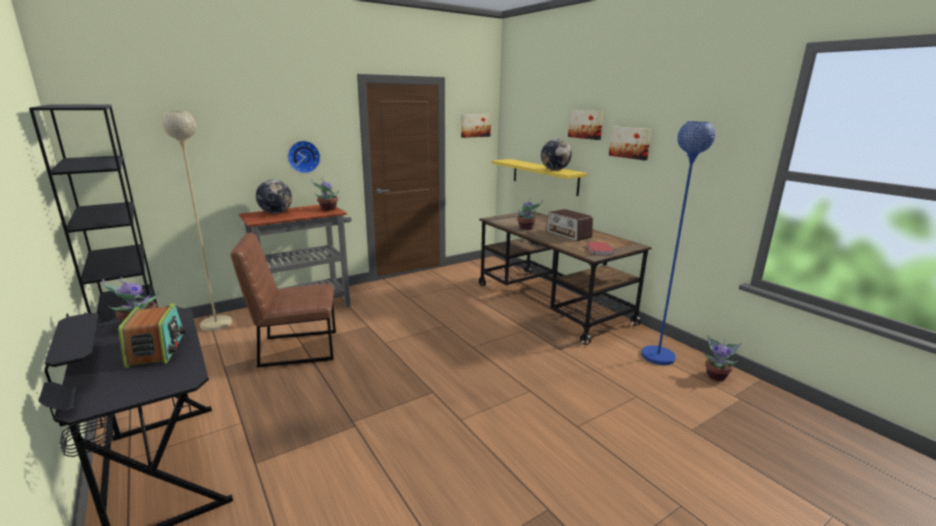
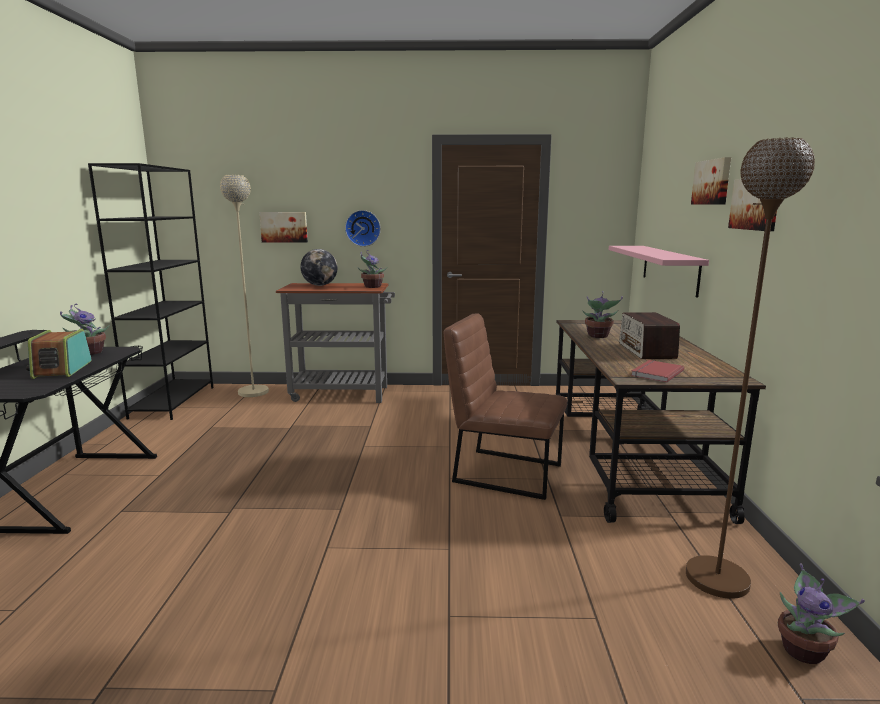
camera: 35 degrees right, 5 degrees down
(157, 350) = (62, 369): radio -> radio turned 150 degrees clockwise
(296, 348) = (282, 428): brown chair -> brown chair (504, 472)
(475, 125) = (597, 198): picture -> picture (284, 227)
(544, 176) = (669, 269): yellow shelf -> pink shelf
(555, 170) = (665, 255): globe -> none
(658, 356) = (716, 579): blue floor lamp -> brown floor lamp

